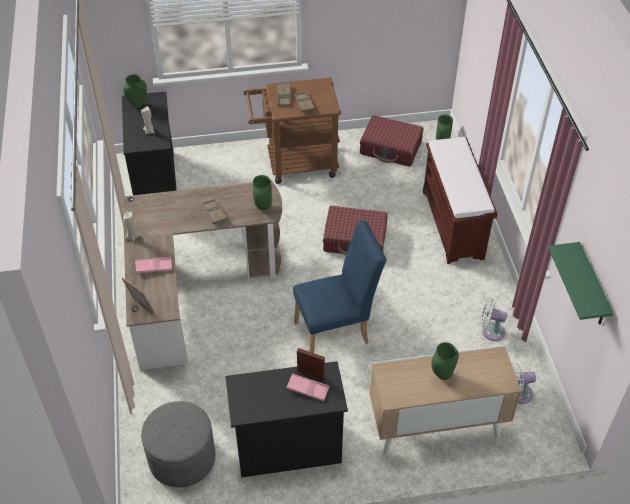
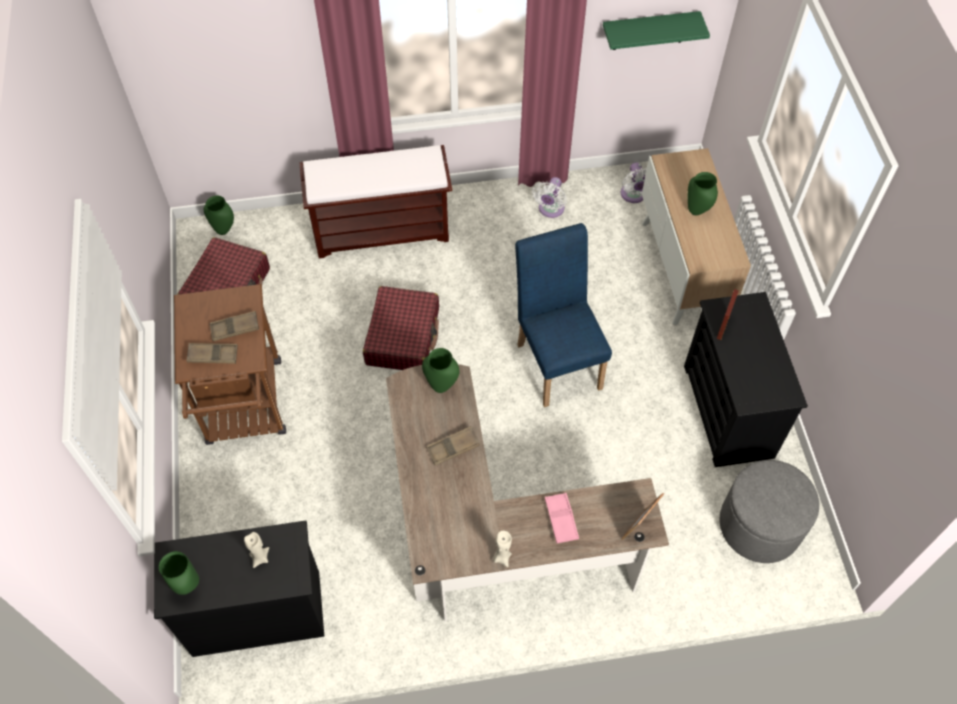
camera: 90 degrees left, 10 degrees up
(307, 389) = (744, 329): pink tray -> none

